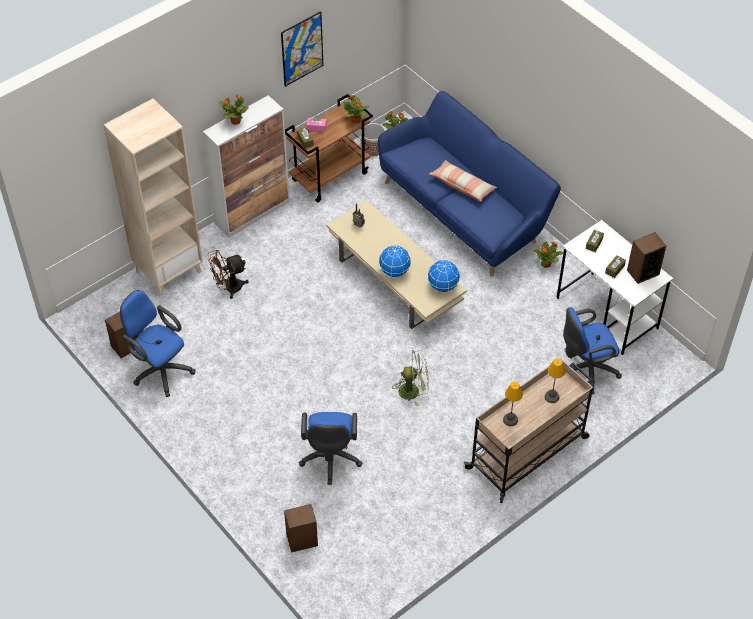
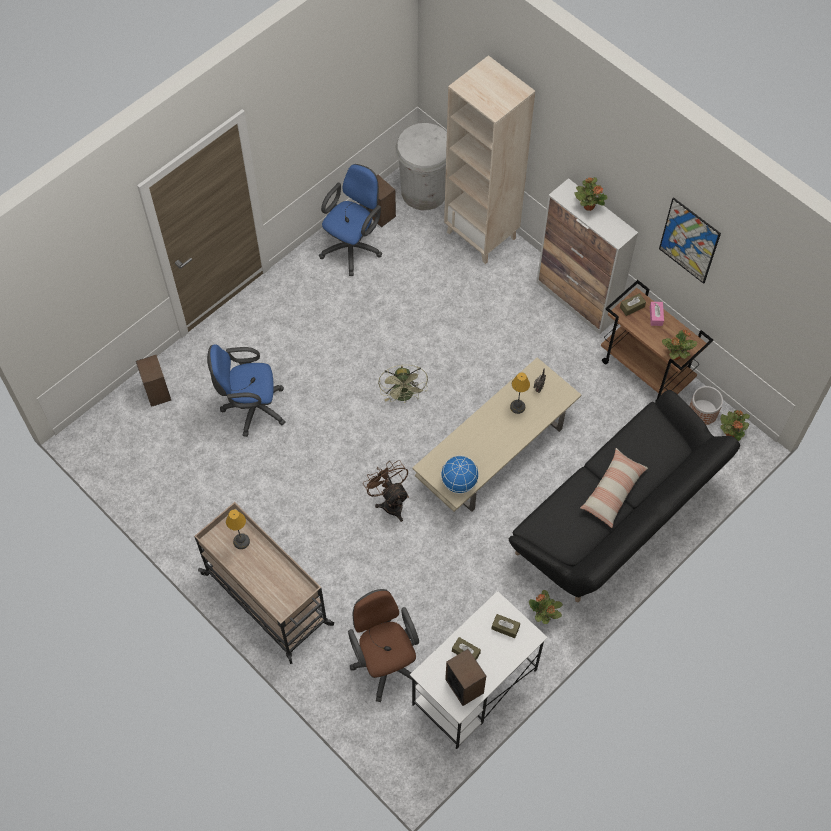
camera: 85 degrees right, 10 degrees up
(108, 310) = (424, 191): none -> white trash can
(229, 288) = (465, 292): brown fan -> brown fan (390, 502)
(394, 271) = (475, 431): globe -> none
(413, 390) = (343, 480): green fan -> green fan (404, 396)
(464, 211) = (615, 519): blue sofa -> black sofa
(552, 397) = (274, 584): table lamp -> table lamp (517, 407)
(585, 370) = (385, 661): blue office chair -> brown office chair

